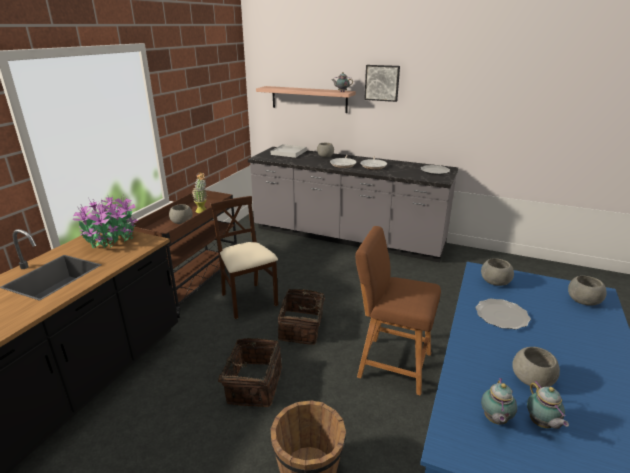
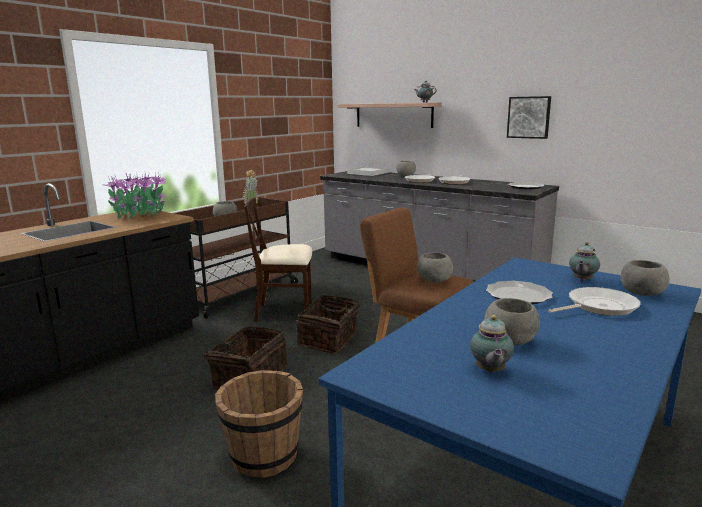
camera: 15 degrees right, 10 degrees down
(248, 300) = (285, 312): beige chair -> beige chair turned 75 degrees counterclockwise
(382, 83) = (470, 91): picture -> picture (529, 117)
(494, 283) = (534, 273): grey bowl -> grey bowl (434, 281)
(494, 420) = (433, 362): teapot -> teapot (582, 280)
(564, 323) = (598, 306): none -> frying pan

